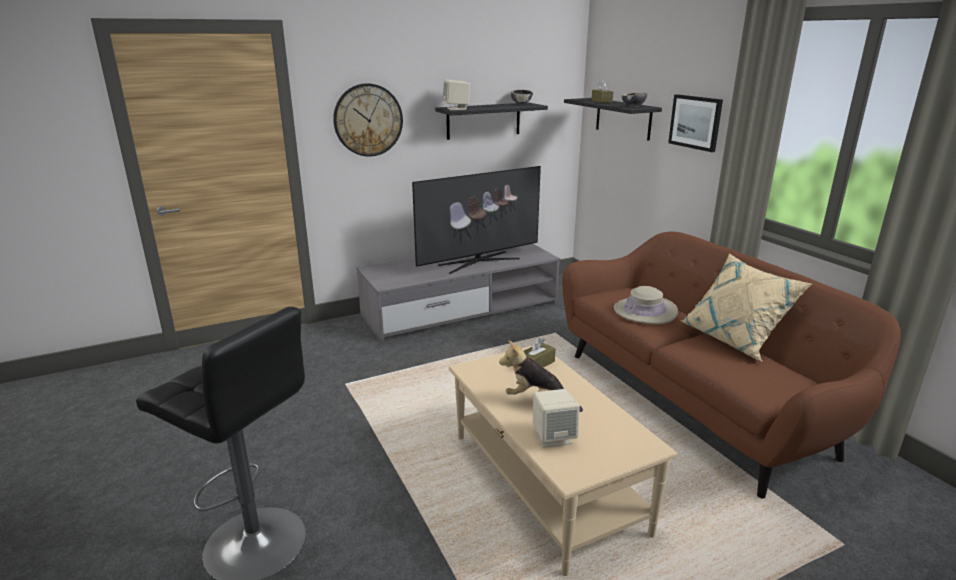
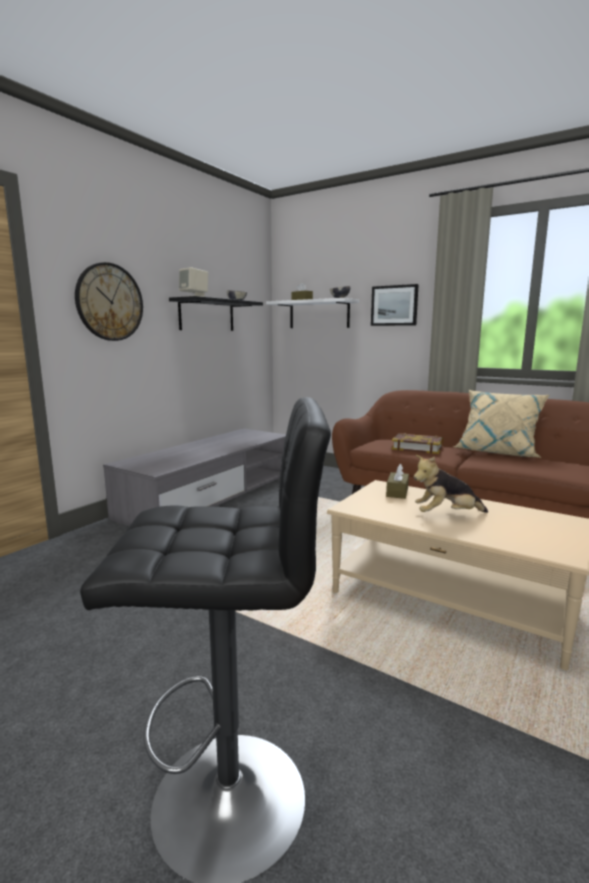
camera: 30 degrees left, 10 degrees down
(478, 262) = (225, 445): television -> none
(553, 437) = (502, 533): beige speaker -> none
(623, 118) = (319, 314): black shelf -> white shelf
(645, 311) = (417, 447): beige hat -> book

